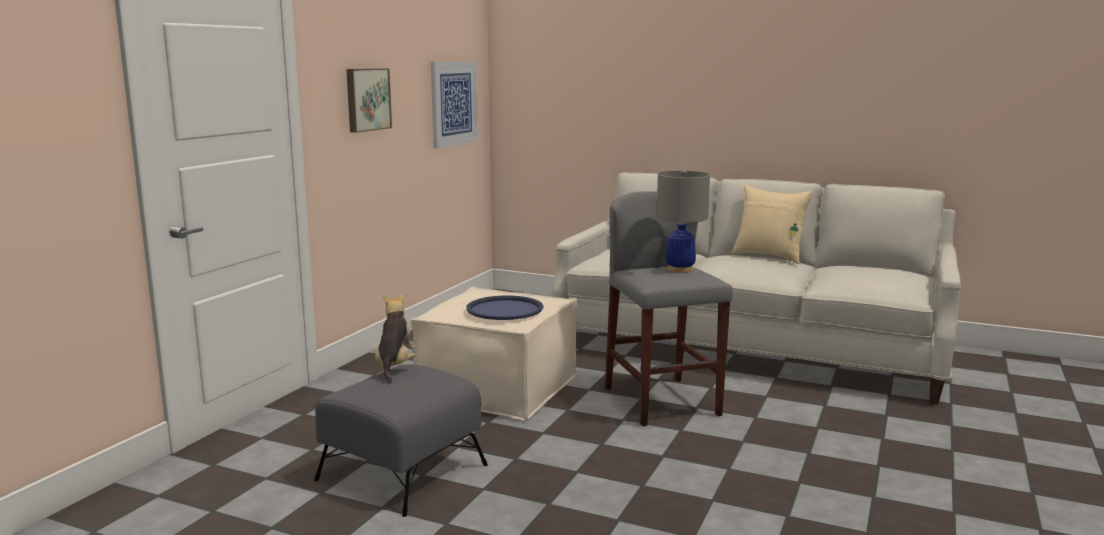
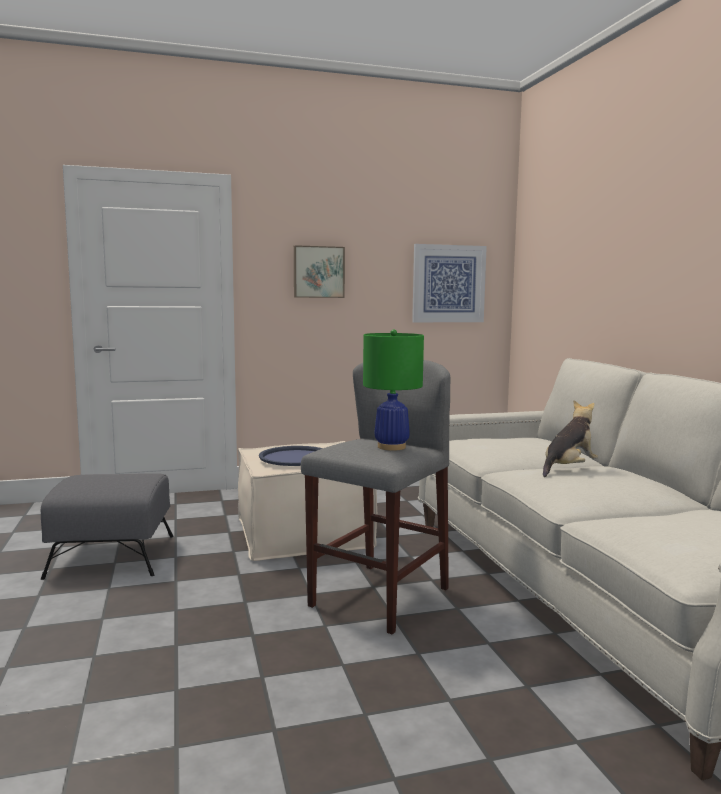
camera: 50 degrees right, 5 degrees down
(395, 366) = (143, 471): plush toy -> plush toy (568, 468)
(680, 269) = (391, 447): grey table lamp -> green table lamp
(768, 257) = (646, 479): beige pillow -> none

